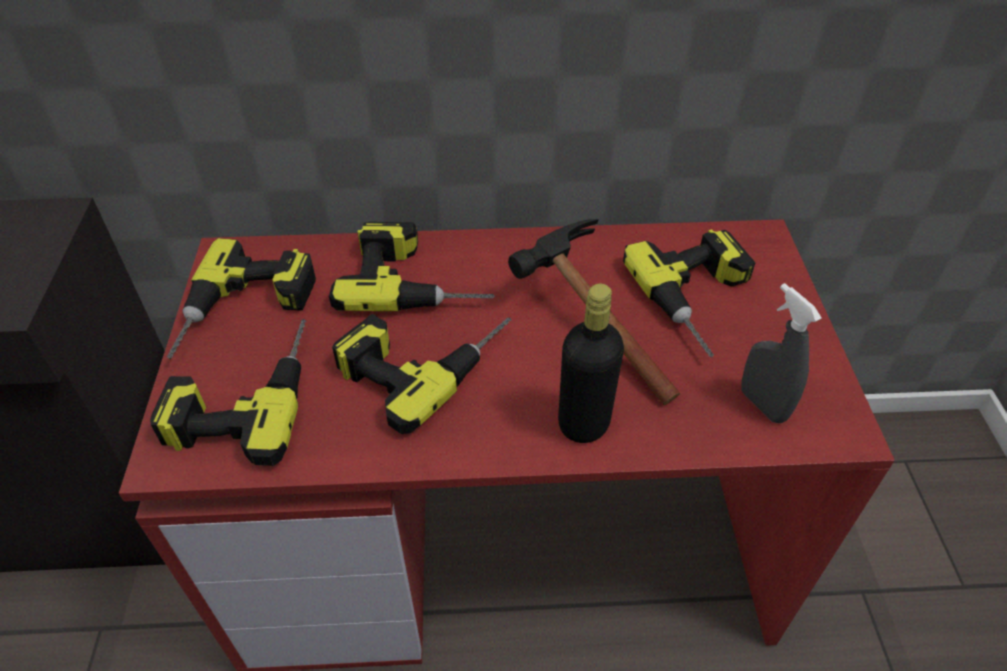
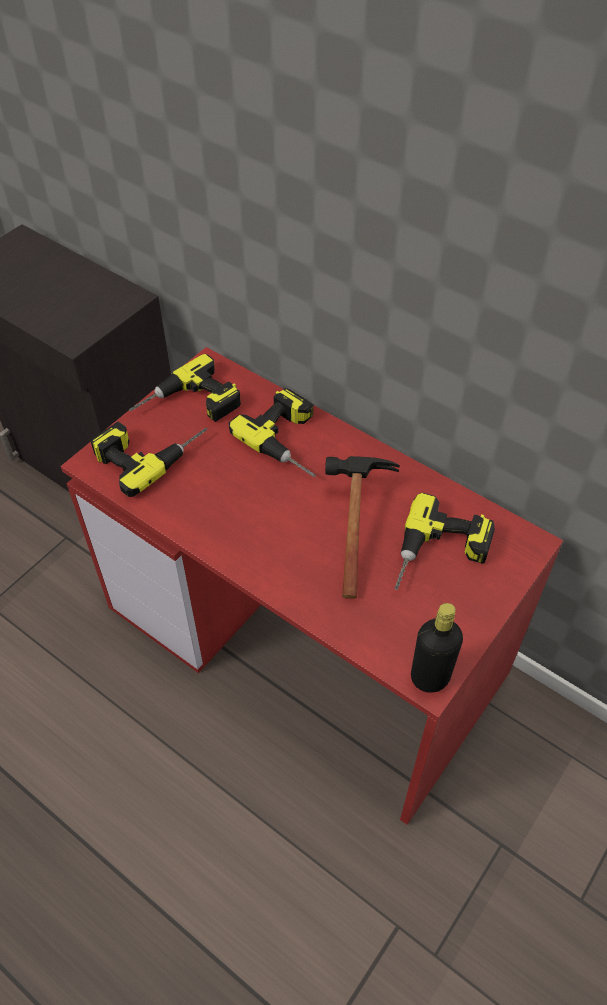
camera: 40 degrees right, 5 degrees up
(423, 358) = (249, 488): power drill -> none
(583, 423) = (291, 577): black bottle -> black bottle (430, 677)
(762, 404) = (400, 636): grey spray bottle -> none

